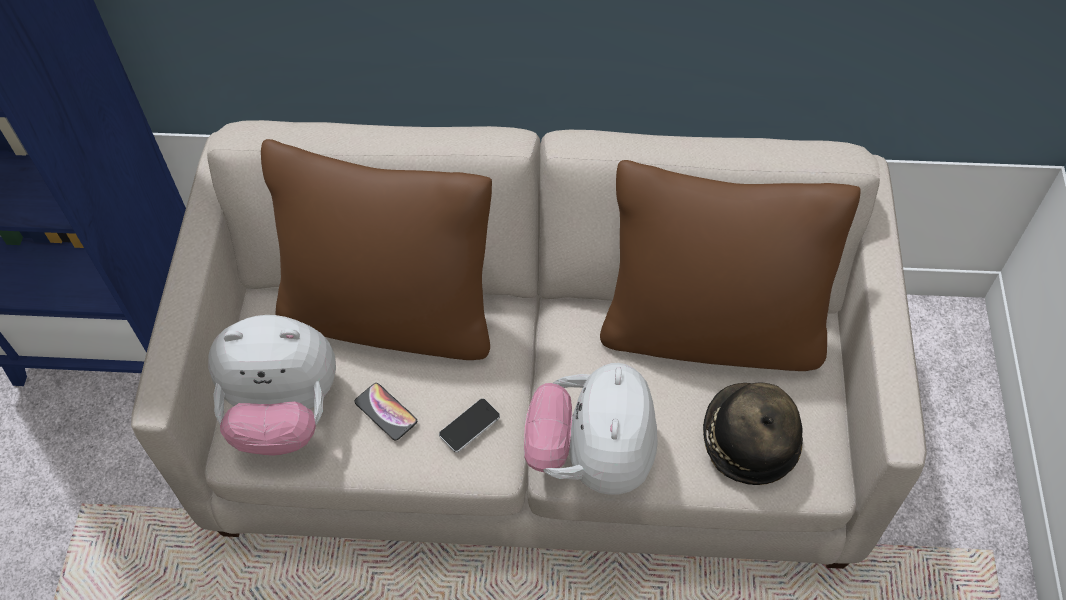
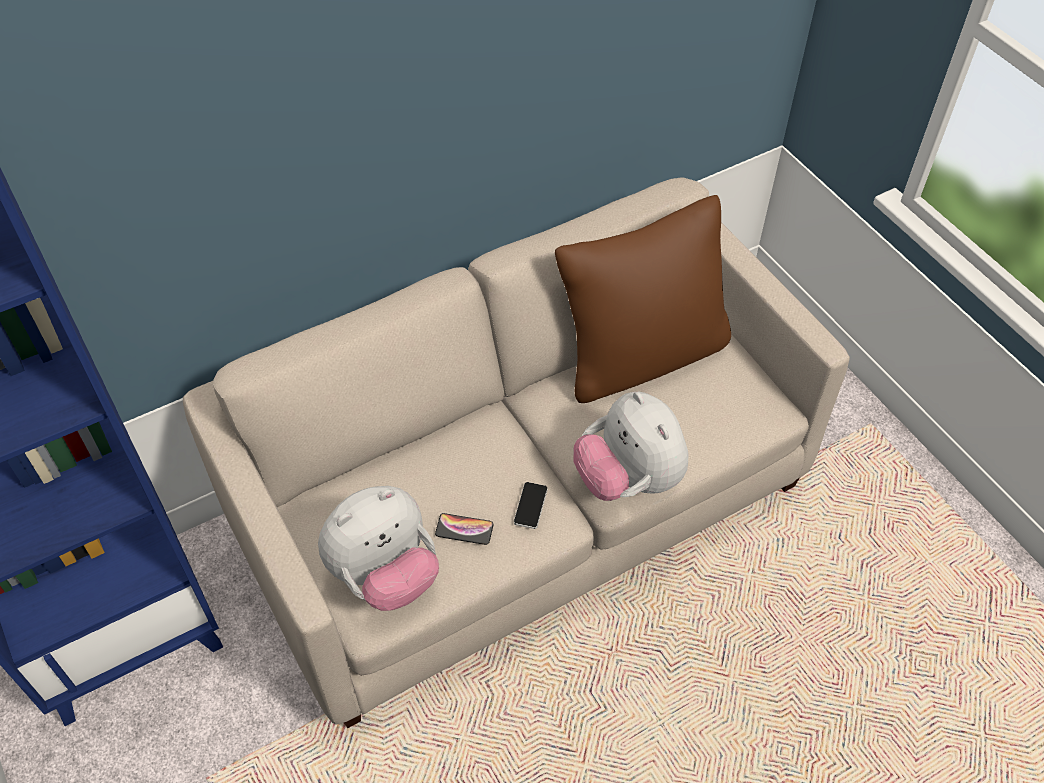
camera: 35 degrees left, 5 degrees down
(391, 314) = (412, 462): brown pillow -> none
(748, 439) = (718, 412): hat -> none

